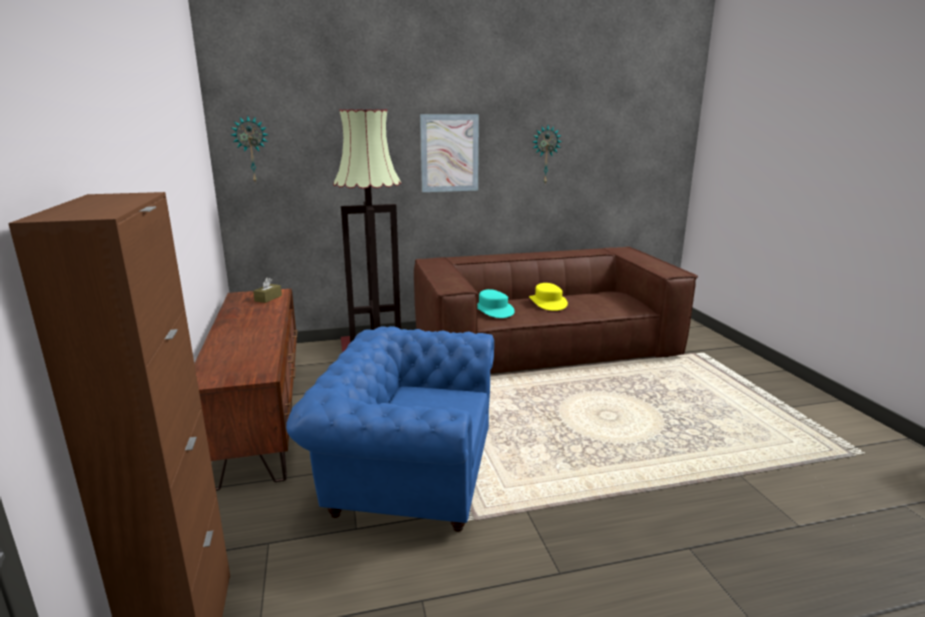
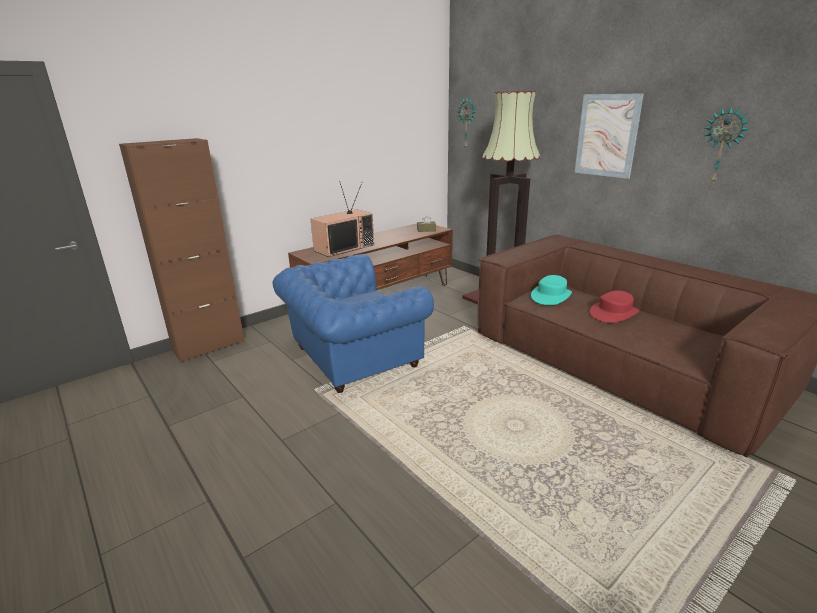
camera: 65 degrees right, 5 degrees up
(242, 350) = (344, 247): none -> television
(406, 474) = (351, 358): blue armchair -> blue armchair turned 105 degrees counterclockwise
(548, 303) = (614, 313): yellow hat -> red hat

